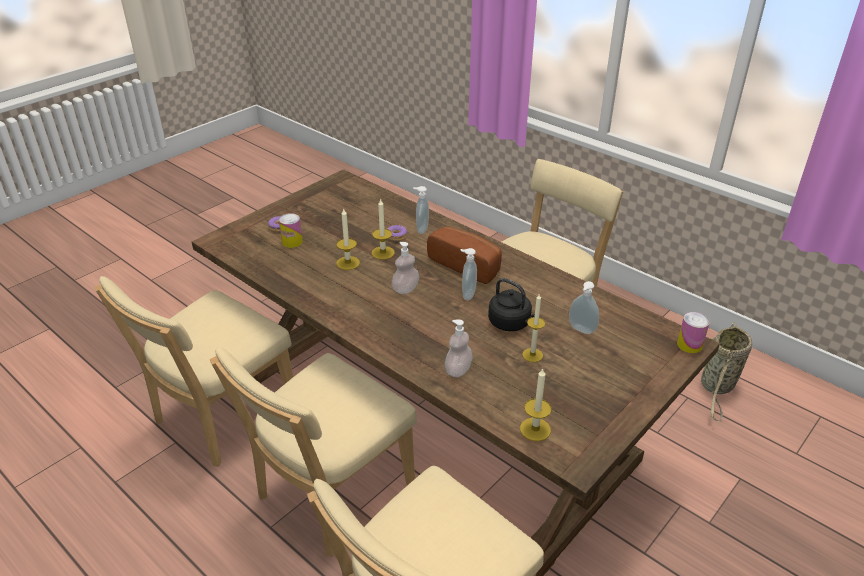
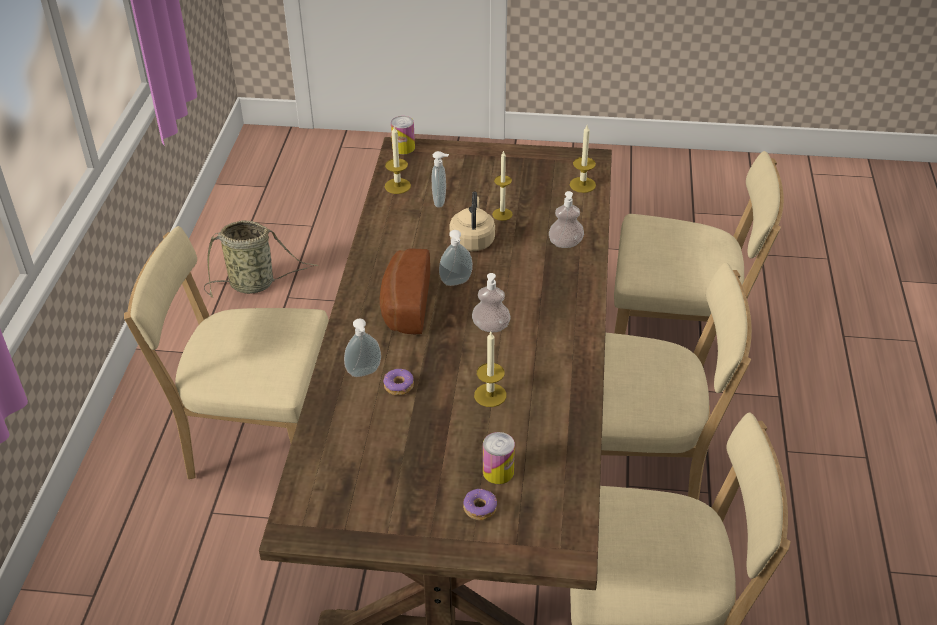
camera: 125 degrees left, 5 degrees up
(383, 253) = (443, 378): candle -> candle (397, 186)
(511, 323) = (472, 240): black kettle -> beige kettle

